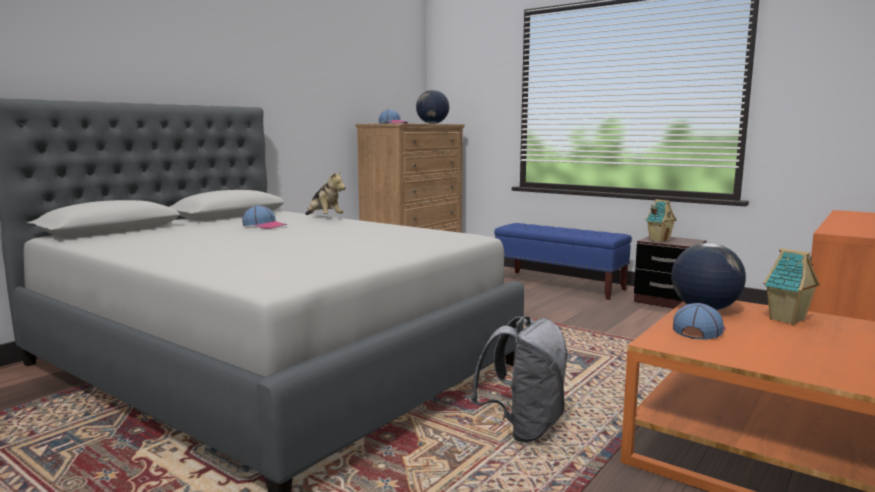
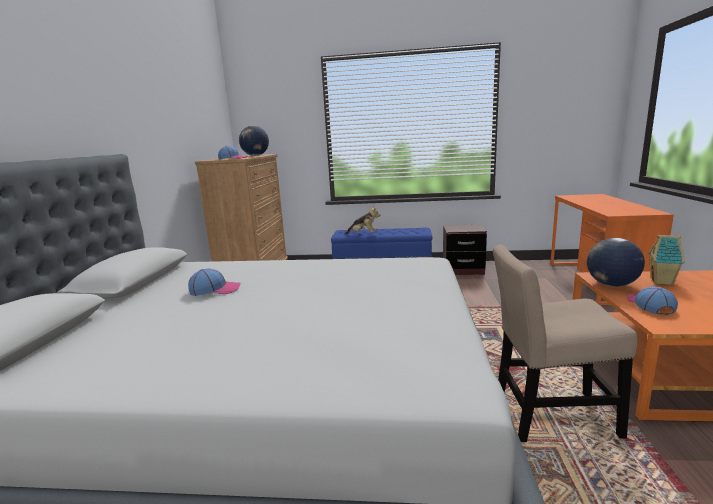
camera: 30 degrees left, 5 degrees up
(324, 218) = (250, 264): plush toy -> plush toy (363, 234)
(523, 428) = (548, 415): grey backpack -> beige chair
(659, 240) = (458, 229): toy house -> none

